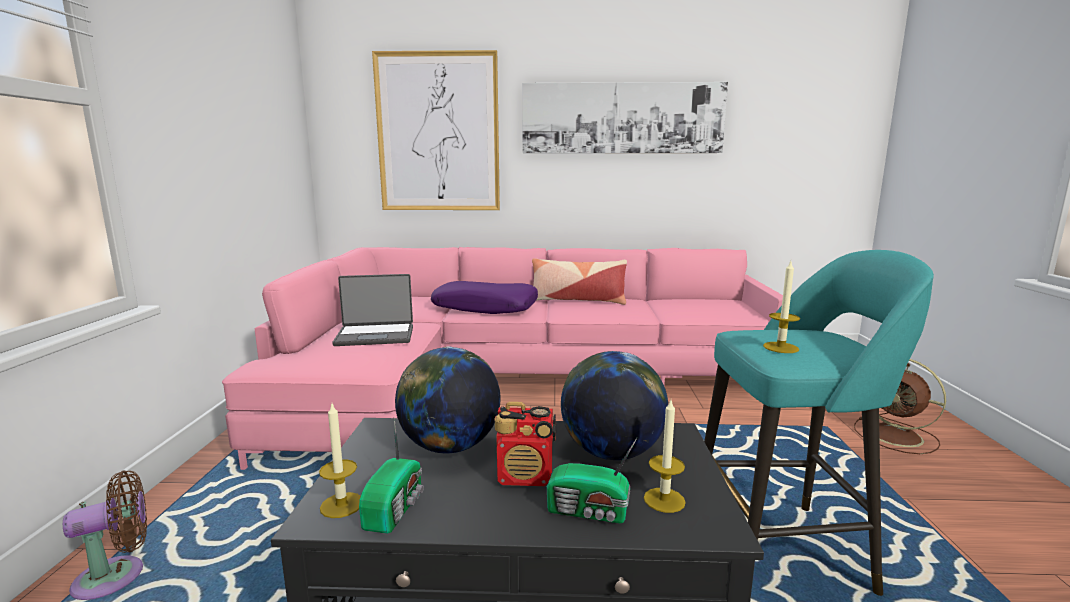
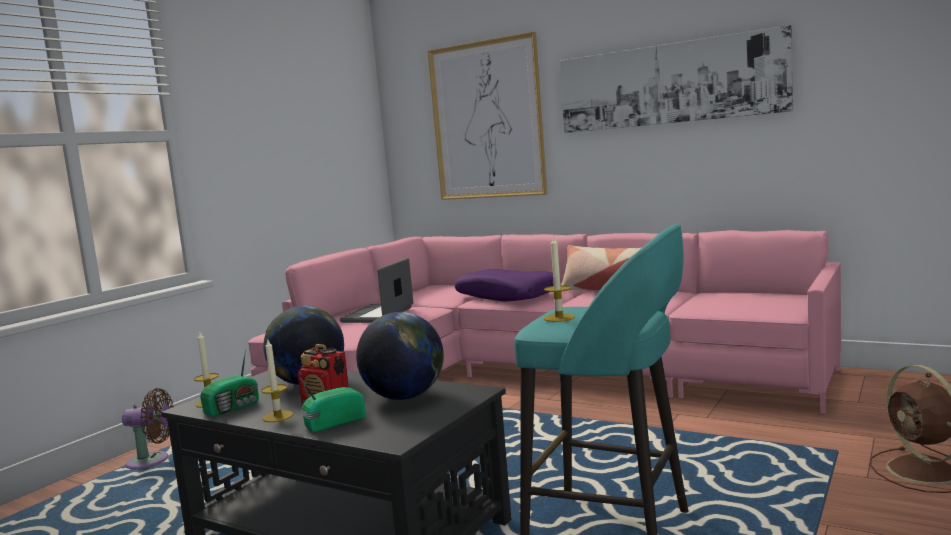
camera: 30 degrees right, 5 degrees down
(375, 335) = (379, 315): laptop -> laptop turned 90 degrees clockwise
(589, 512) = (333, 423): radio -> radio turned 105 degrees clockwise
(664, 500) = (389, 424): candle -> candle (278, 416)

